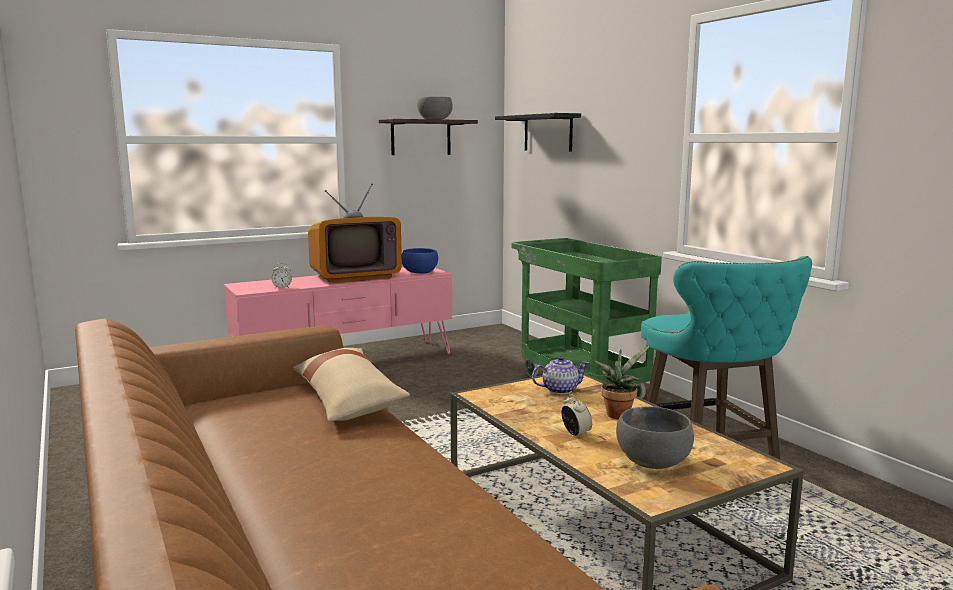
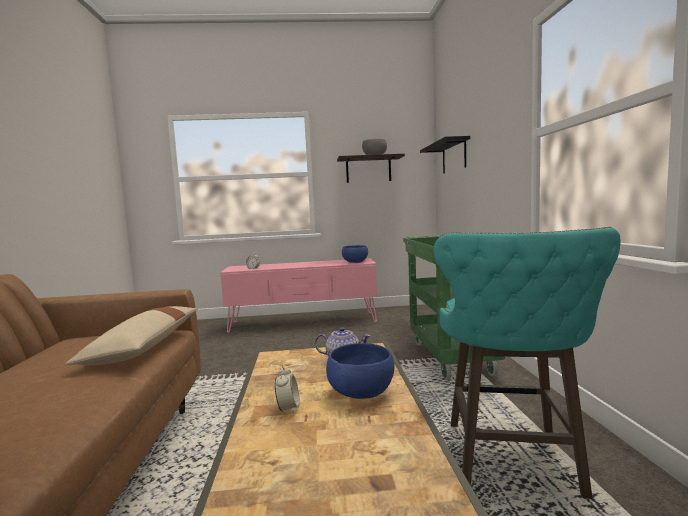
camera: 25 degrees right, 5 degrees down
(355, 276) = (309, 264): television -> none
(618, 414) = (360, 392): potted plant -> blue bowl
(653, 461) = (313, 462): grey bowl -> none

